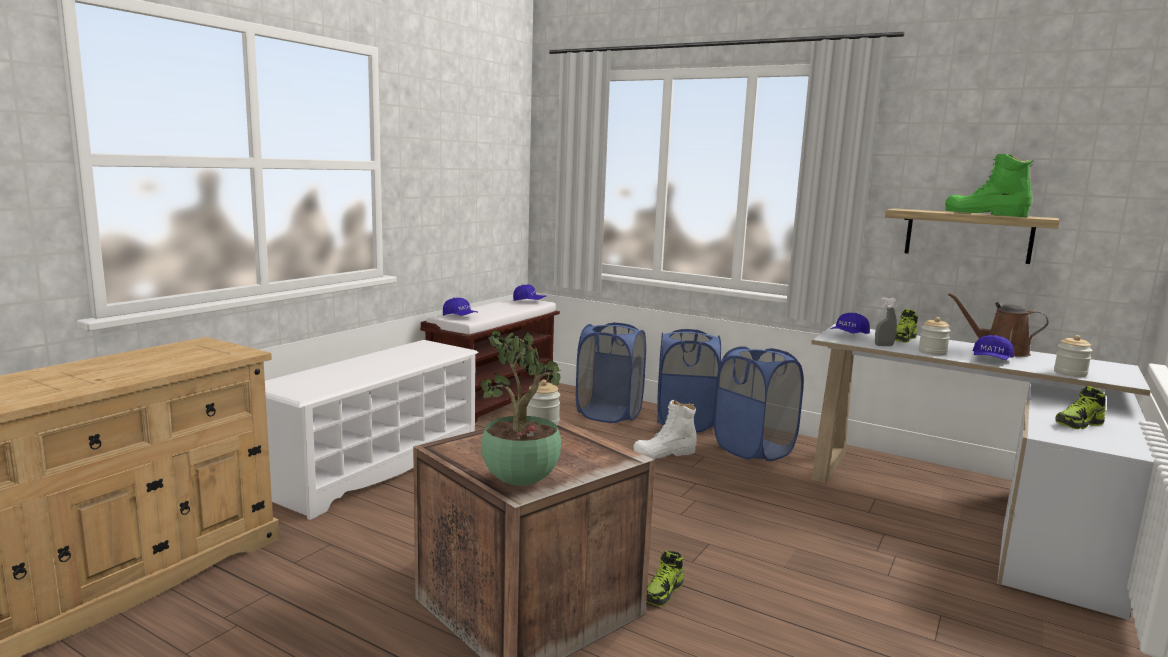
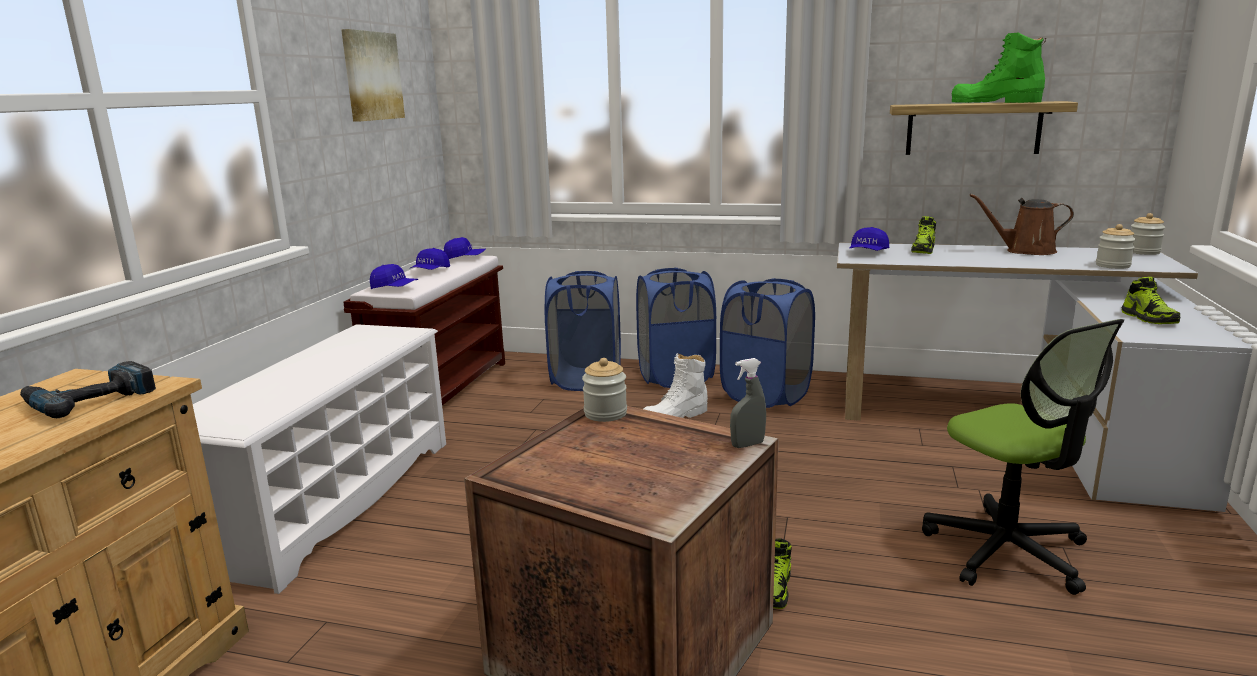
camera: 15 degrees left, 5 degrees up
(201, 355) = (89, 399): none -> power drill
(471, 155) = (371, 76): none -> picture
(522, 482) = (650, 503): potted plant -> none
(883, 345) = (914, 260): grey spray bottle -> grey spray bottle (747, 444)
(884, 607) = (1007, 551): none -> office chair
(932, 352) = (967, 261): jar -> jar (1143, 252)
(991, 360) = (1029, 262): blue cap -> blue cap (430, 271)
(1079, 424) = (1149, 318): shoe -> shoe turned 60 degrees counterclockwise

